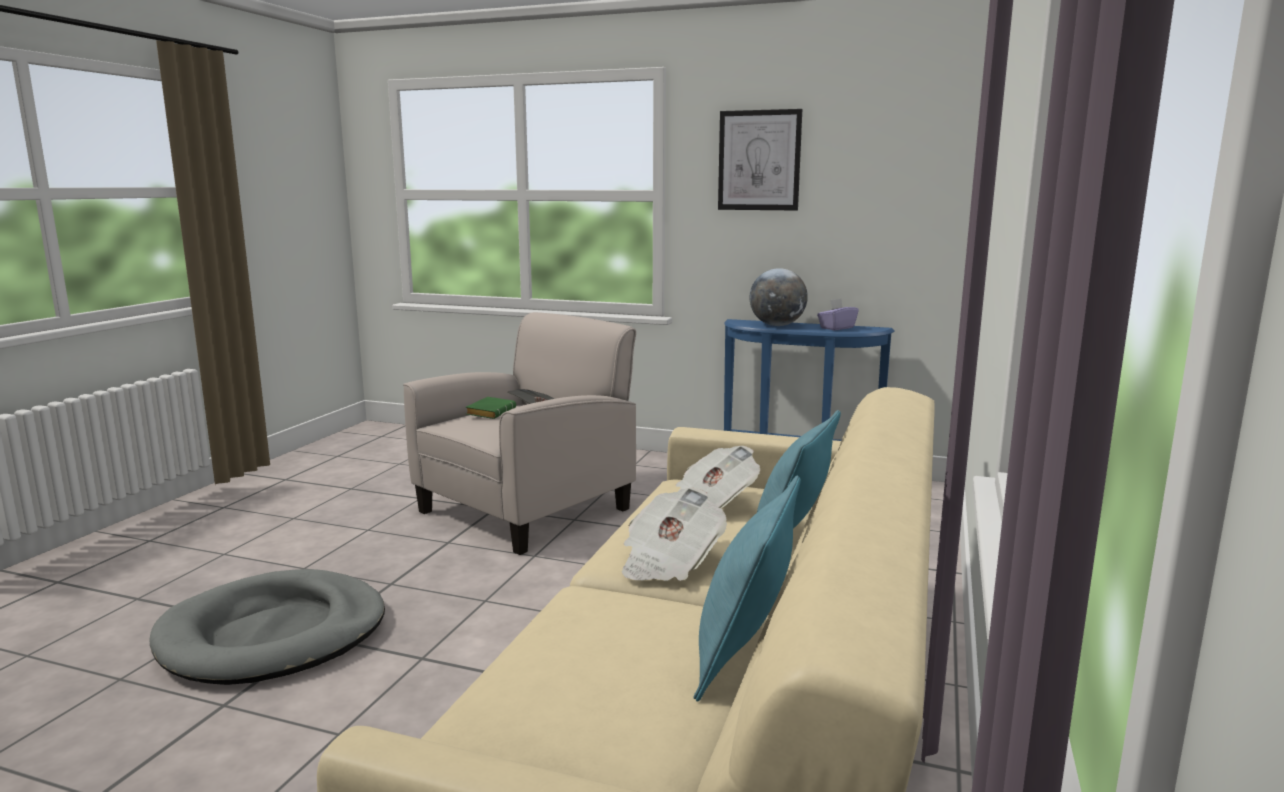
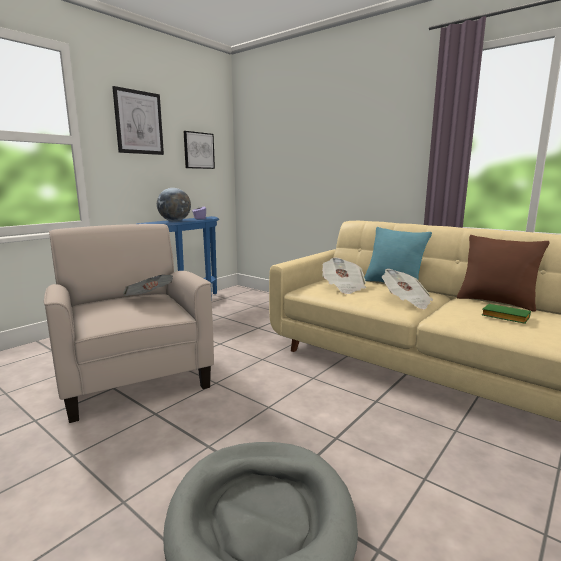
camera: 70 degrees left, 0 degrees up
(490, 412) = (104, 309): green book -> green book (503, 317)
(744, 656) = (496, 302): turquoise pillow -> brown pillow
(882, 199) = (198, 150): none -> picture

